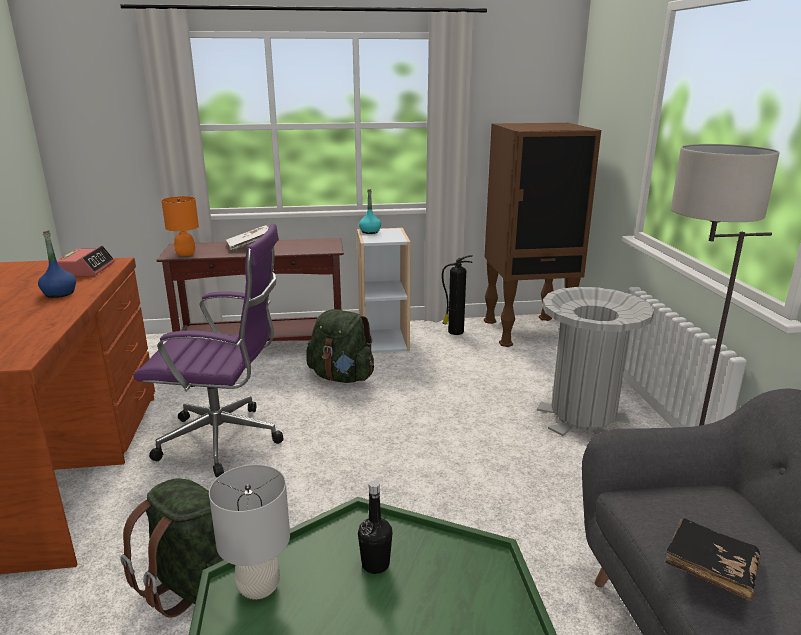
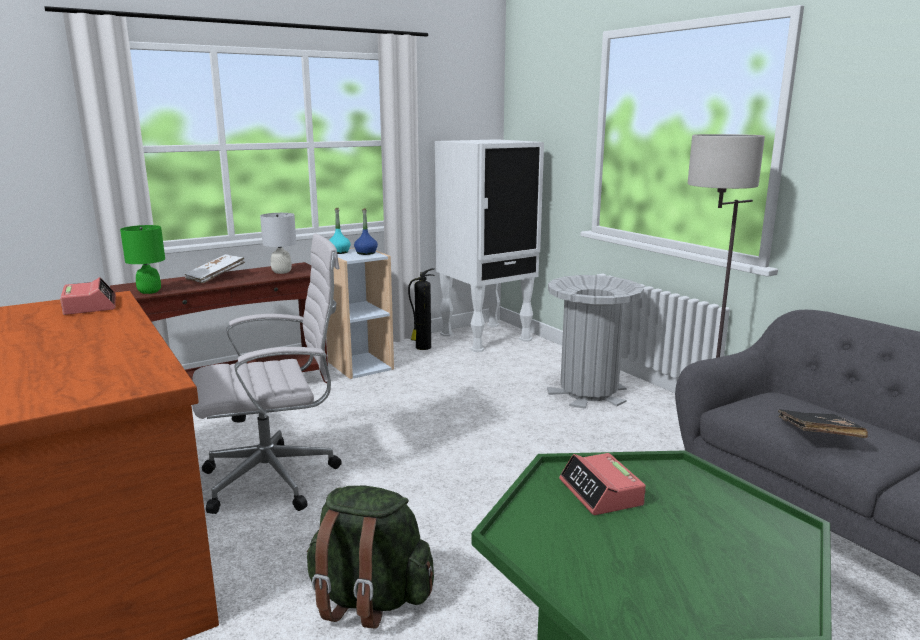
camera: 25 degrees left, 5 degrees down
(59, 293) = (99, 328): blue bottle -> blue bottle (366, 253)
(185, 254) = (148, 292): orange table lamp -> green table lamp
(226, 440) = (277, 479): purple office chair -> white office chair
(257, 590) = (529, 534): grey table lamp -> grey table lamp (281, 272)
(342, 377) = (347, 402): green backpack -> none
(375, 564) = (601, 493): black bottle -> alarm clock
(527, 331) = (487, 337): brown cabinet -> white cabinet

